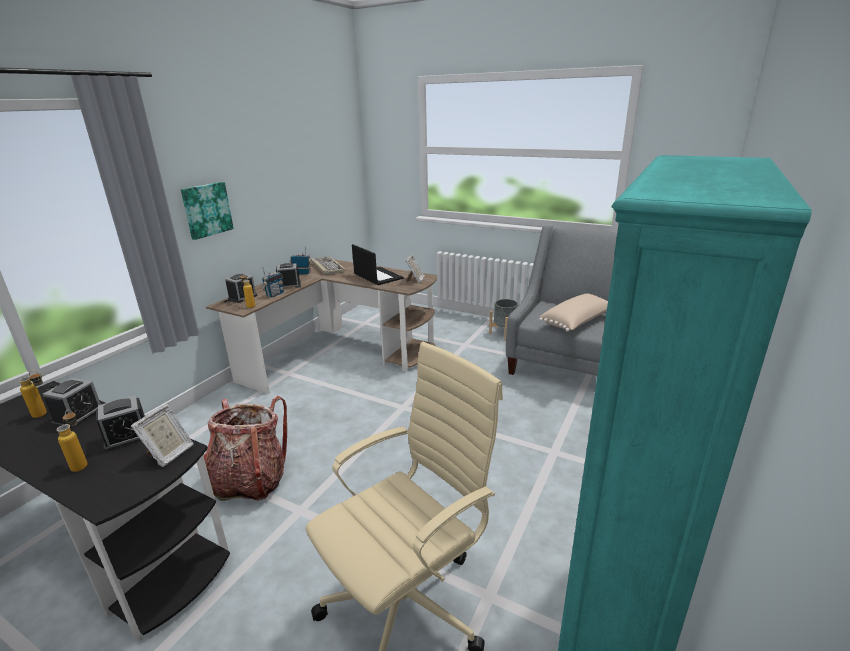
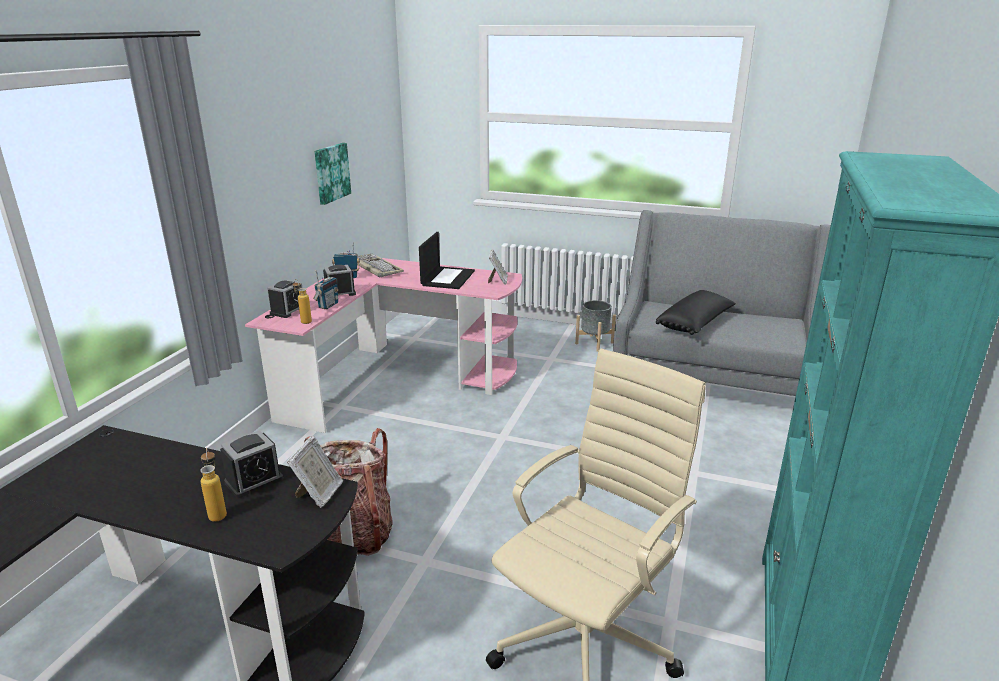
camera: 10 degrees left, 0 degrees up
(45, 414) = (125, 464): bottle -> none
(79, 416) = (172, 463): alarm clock -> none
(206, 210) = (244, 199): picture -> picture (331, 173)
(339, 353) = (396, 378): brown desk -> pink desk
(377, 276) = (447, 278): laptop -> laptop turned 60 degrees clockwise
(578, 322) = (696, 324): beige pillow -> black pillow

